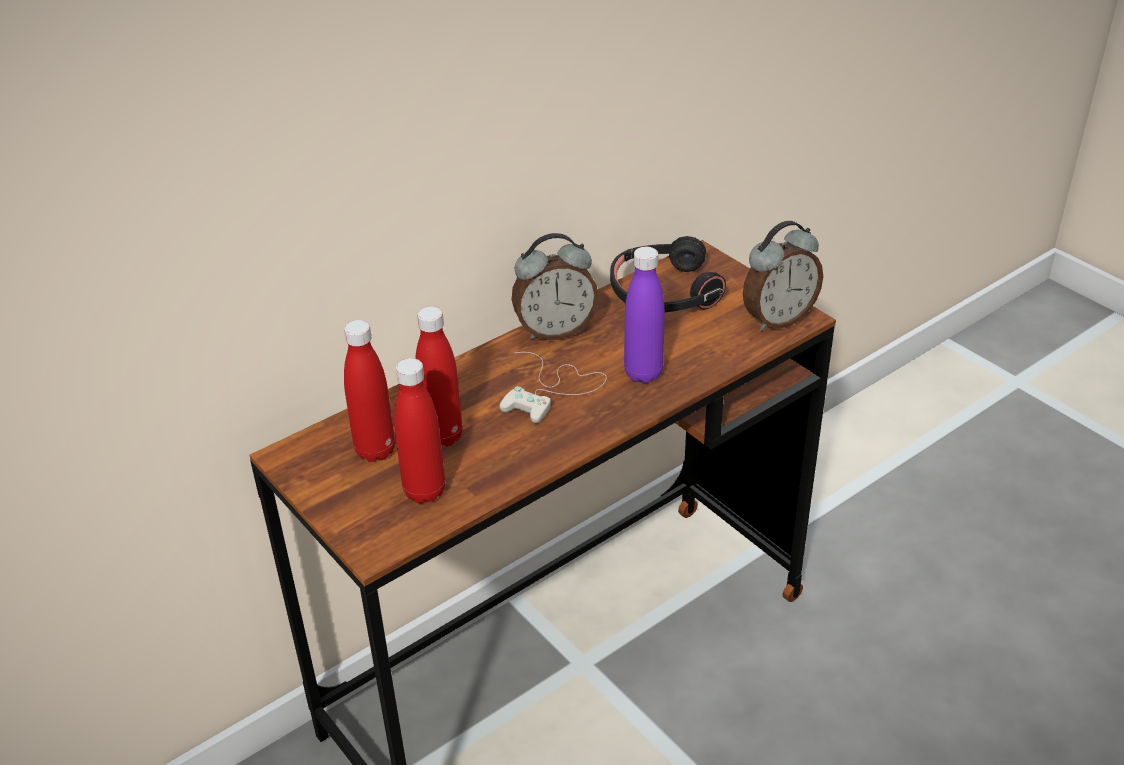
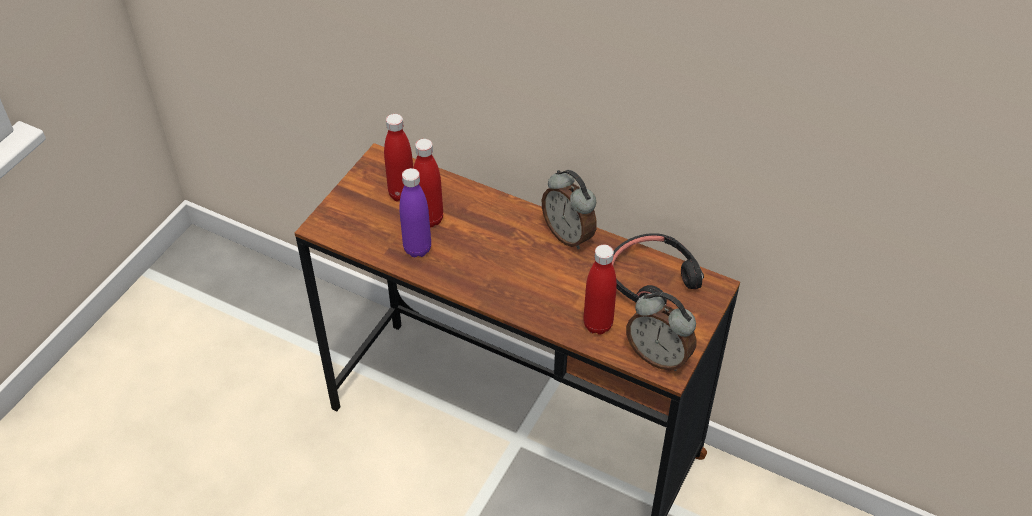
camera: 65 degrees right, 10 degrees up
(424, 491) = (376, 230): red bottle -> red bottle (597, 325)
(552, 390) = (503, 255): white game controller -> none
(643, 374) = (546, 297): purple bottle -> purple bottle (417, 249)

